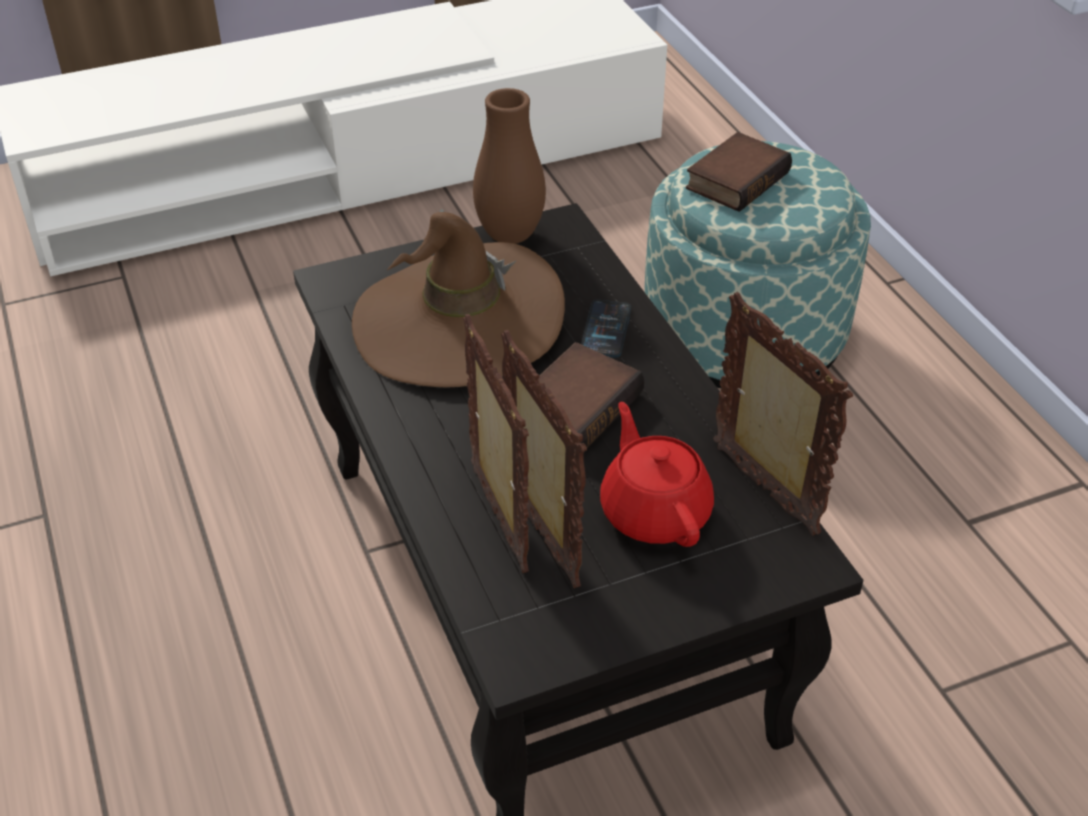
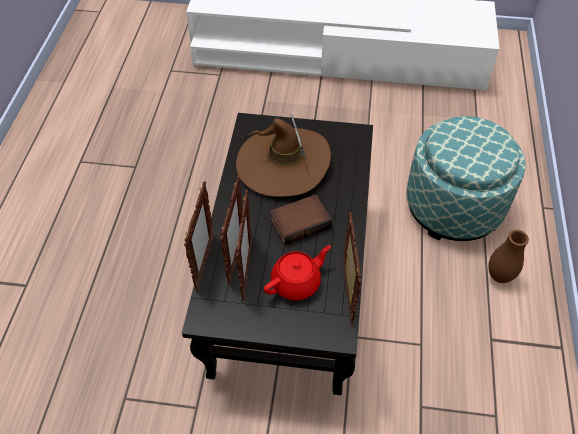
camera: 30 degrees right, 10 degrees up
(440, 558) = (204, 263): none -> picture frame
(510, 235) = (333, 130): brown vase -> brown vase (499, 276)
(606, 330) = (339, 192): phone -> none
(654, 511) = (297, 283): red teapot -> red teapot turned 45 degrees clockwise
(735, 179) = (461, 138): book -> none

